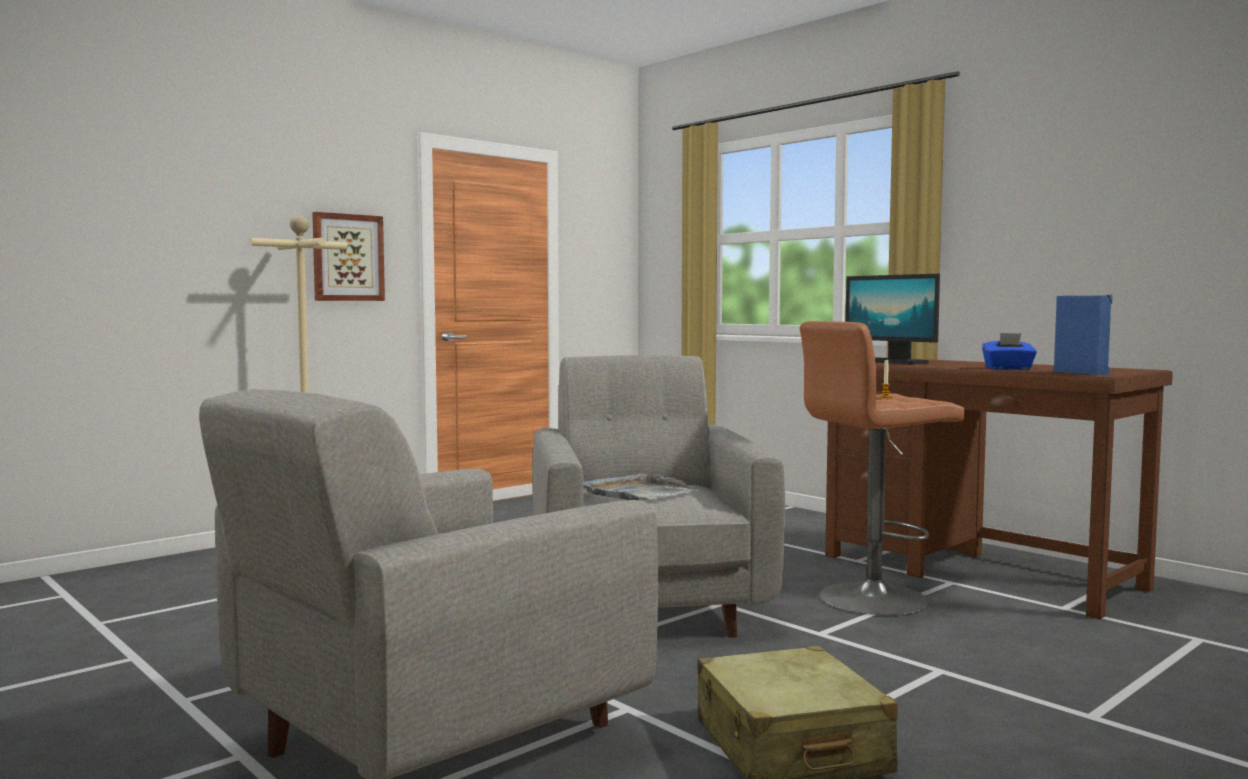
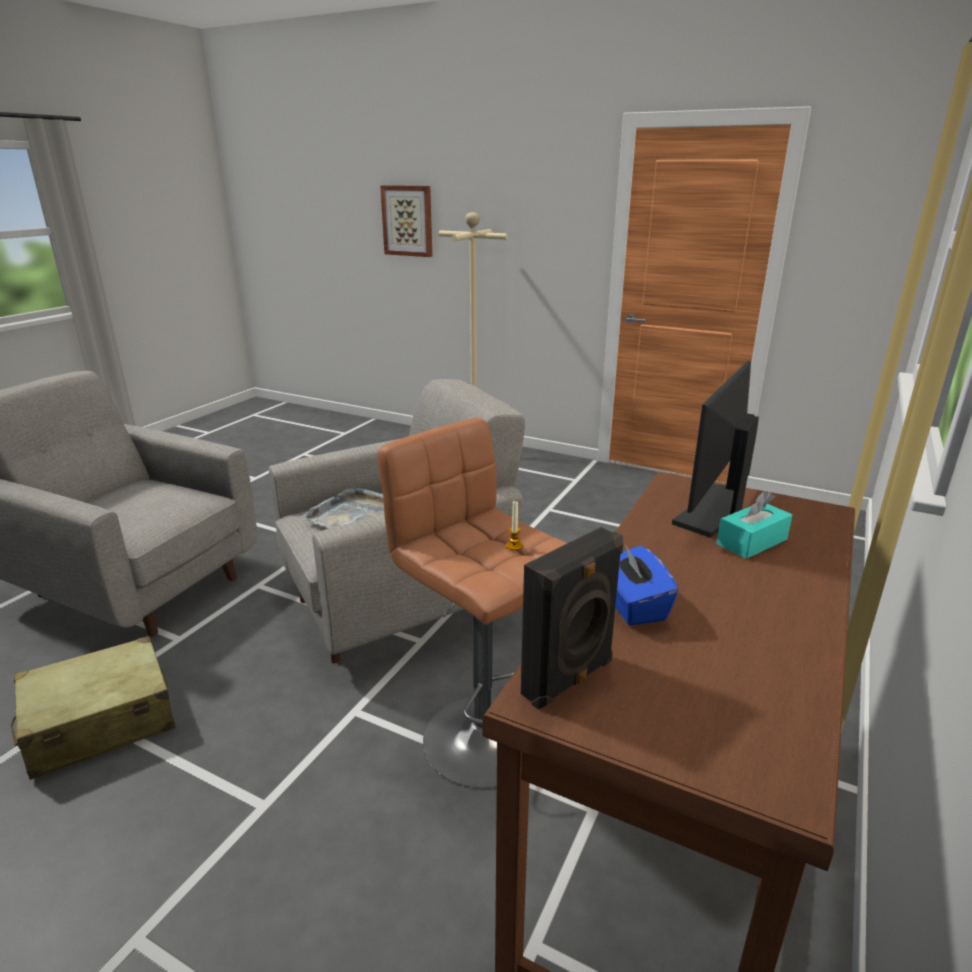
camera: 70 degrees right, 20 degrees up
(347, 257) = (546, 241): picture -> picture (408, 221)
(934, 362) = (751, 542): none -> turquoise tissue box
(1082, 373) = (570, 679): blue speaker -> black speaker

